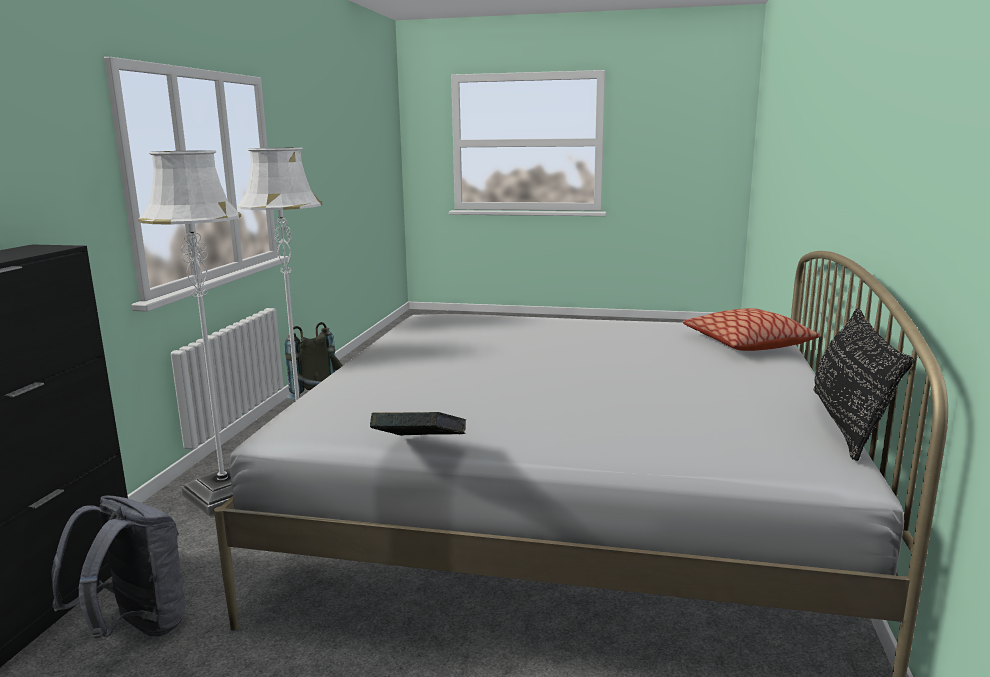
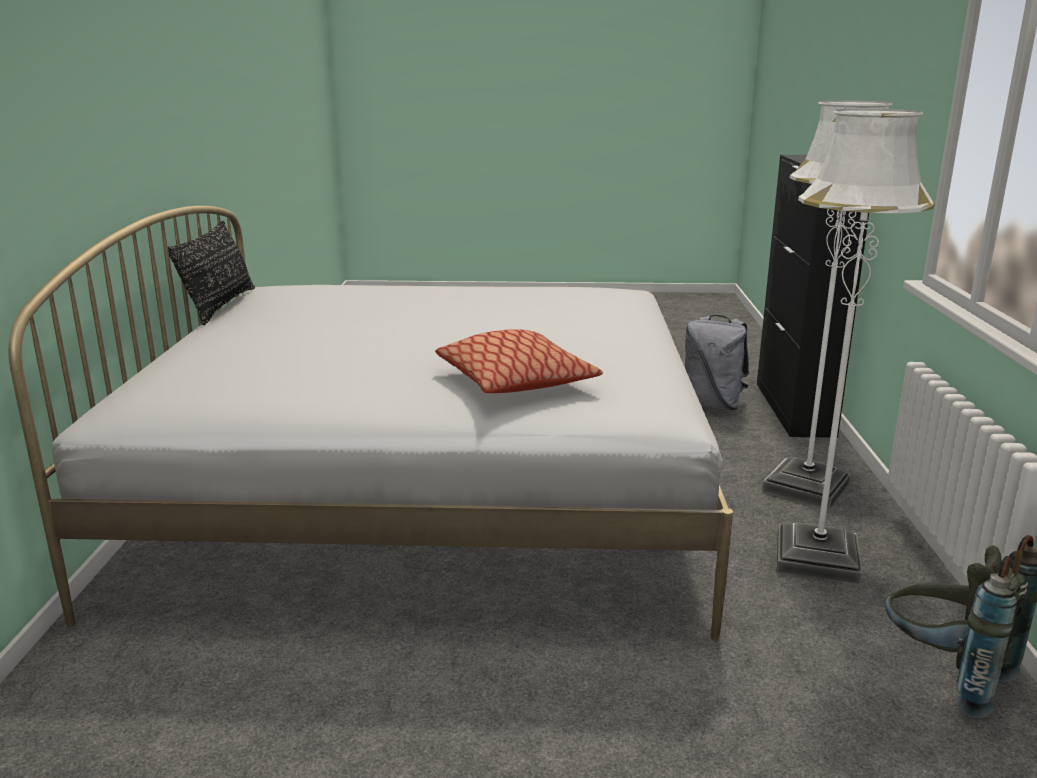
camera: 170 degrees right, 5 degrees up
(419, 448) = (522, 280): book -> none
(746, 344) = (194, 367): pillow -> pillow (516, 382)

